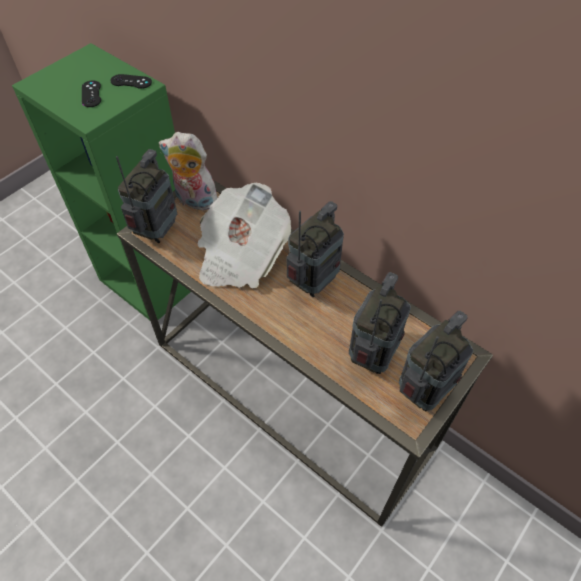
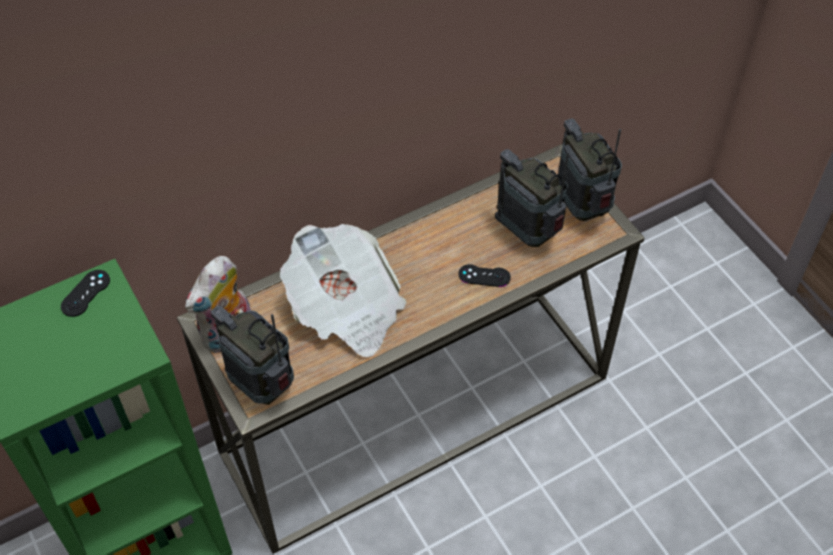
camera: 70 degrees left, 0 degrees up
(91, 94) = (86, 342): black game controller -> black game controller (484, 276)
(313, 282) = (417, 252): radio -> none

